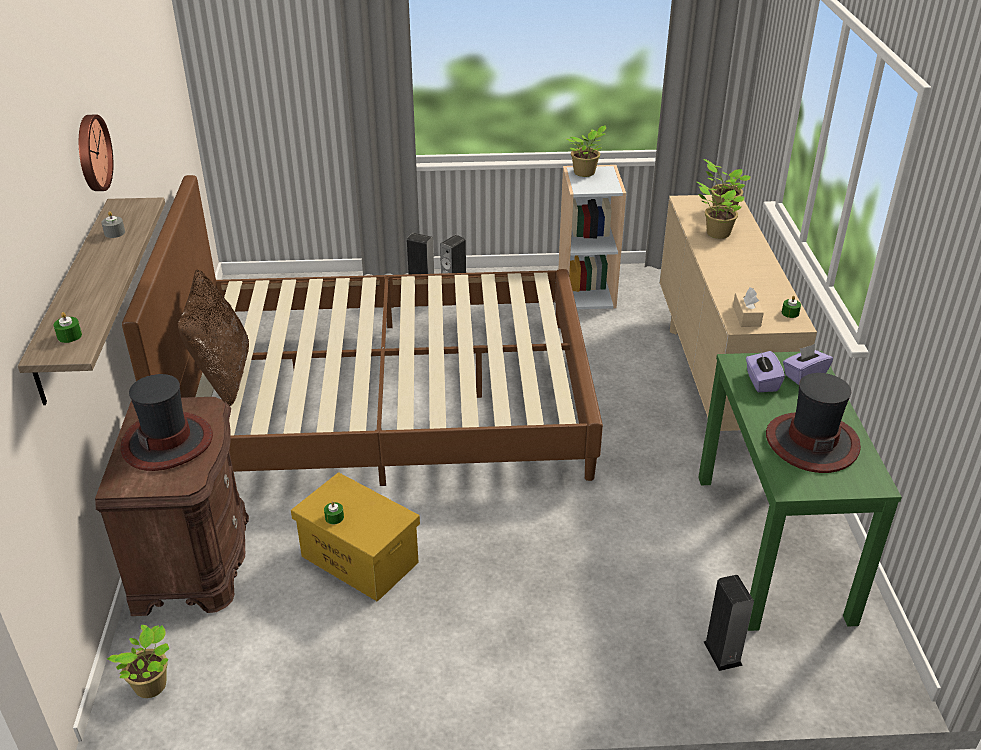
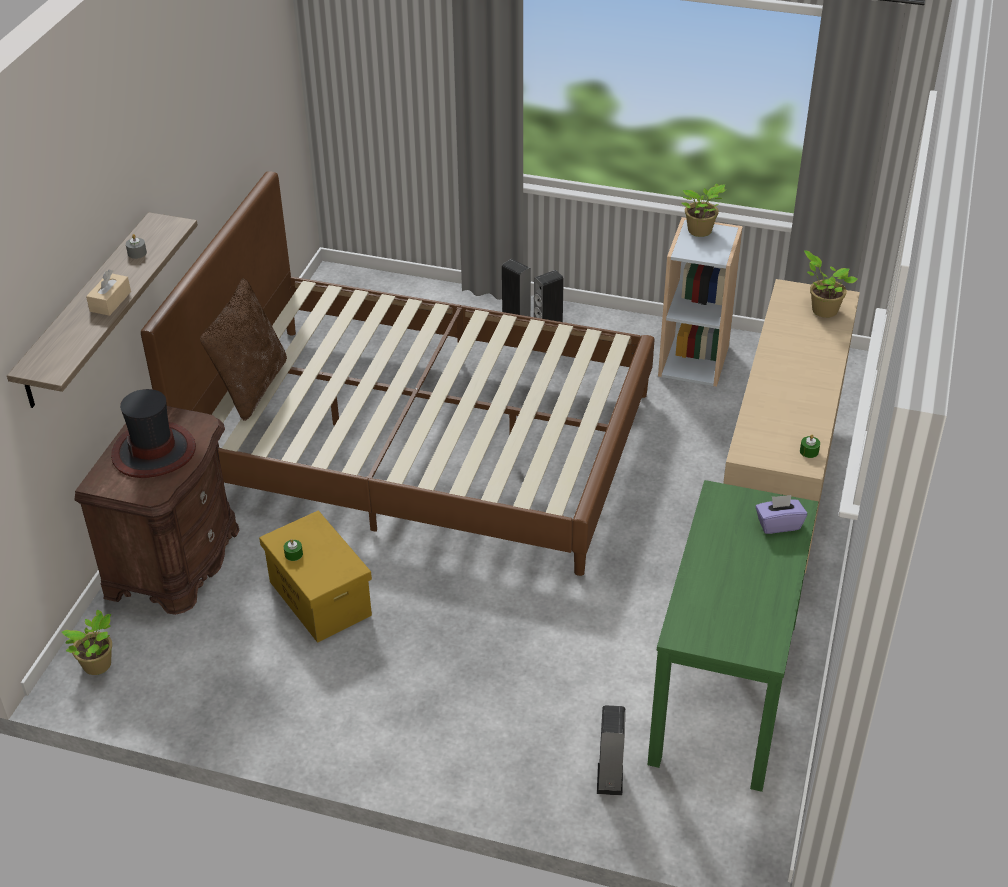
camera: 20 degrees right, 5 degrees up
(69, 336) = (56, 355): green candle -> none
(91, 153) = (133, 173): wall clock -> none
(716, 233) = (795, 338): potted plant -> none
(746, 316) = (759, 445): beige tissue box -> beige tissue box (110, 301)
(761, 382) = (728, 521): purple tissue box -> none
(811, 442) = (734, 596): hat -> none

